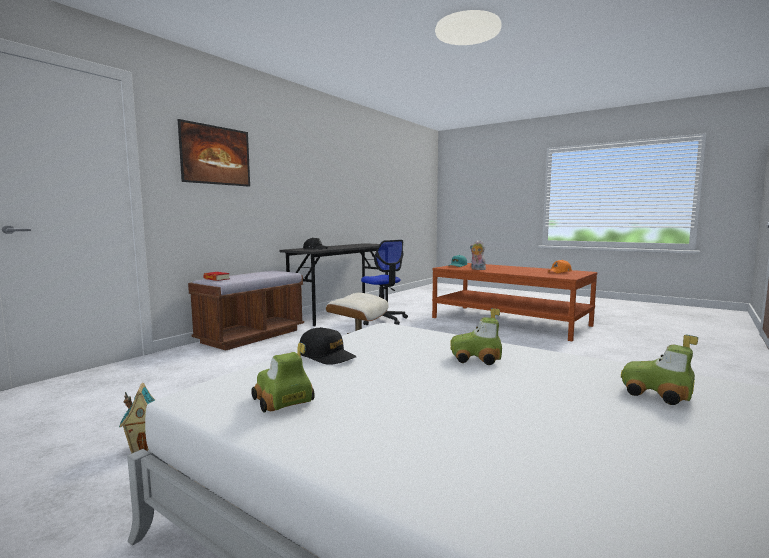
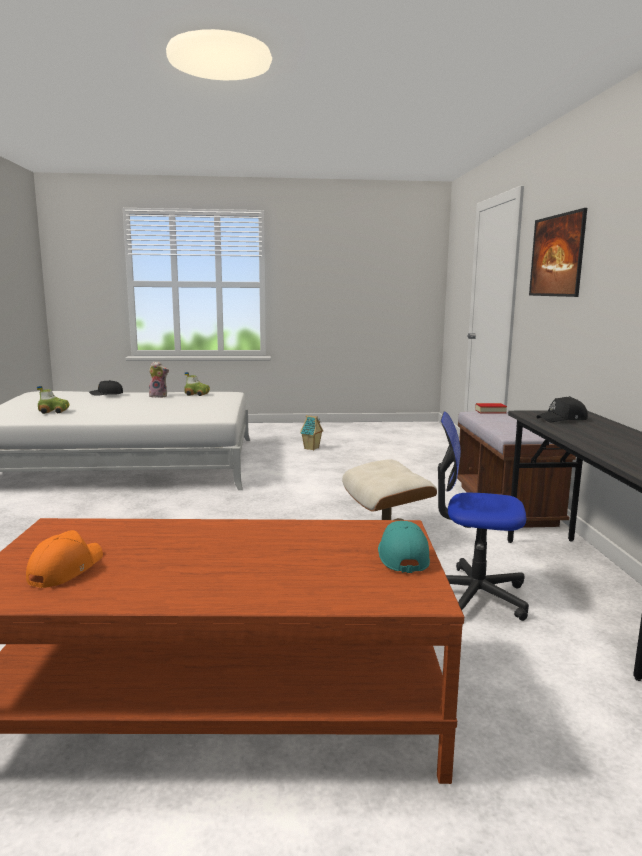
camera: 140 degrees right, 5 degrees up
(327, 356) = (215, 403): black cap -> black cap (106, 394)
(476, 359) = (140, 409): toy car -> none
(477, 269) = (302, 533): plush toy -> plush toy (159, 396)

